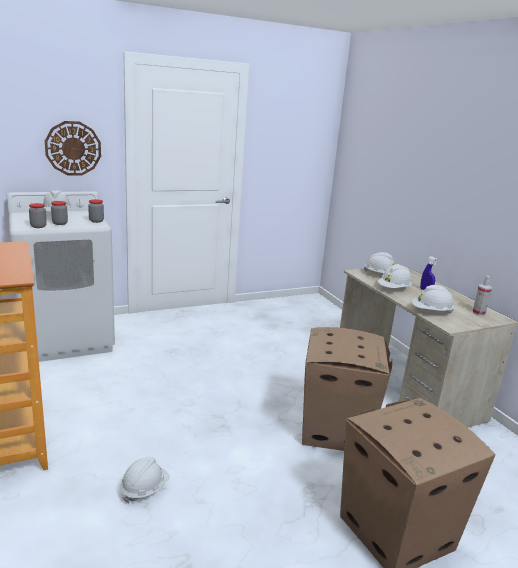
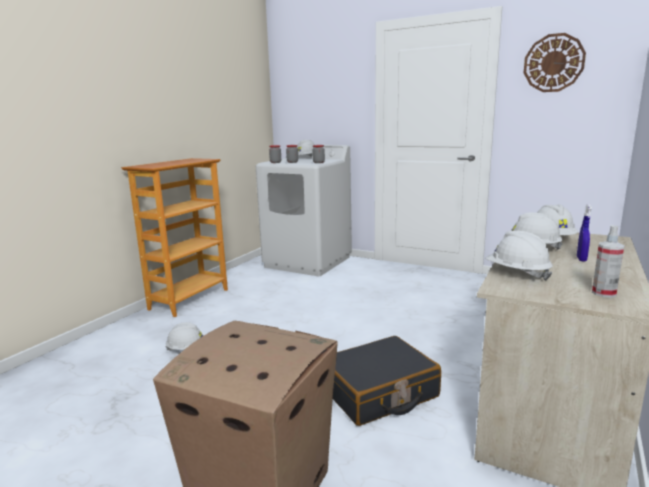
camera: 55 degrees right, 5 degrees down
(73, 148) = (336, 110): wall clock -> wall clock (553, 63)
(335, 429) = (379, 392): cardboard box -> black suitcase

